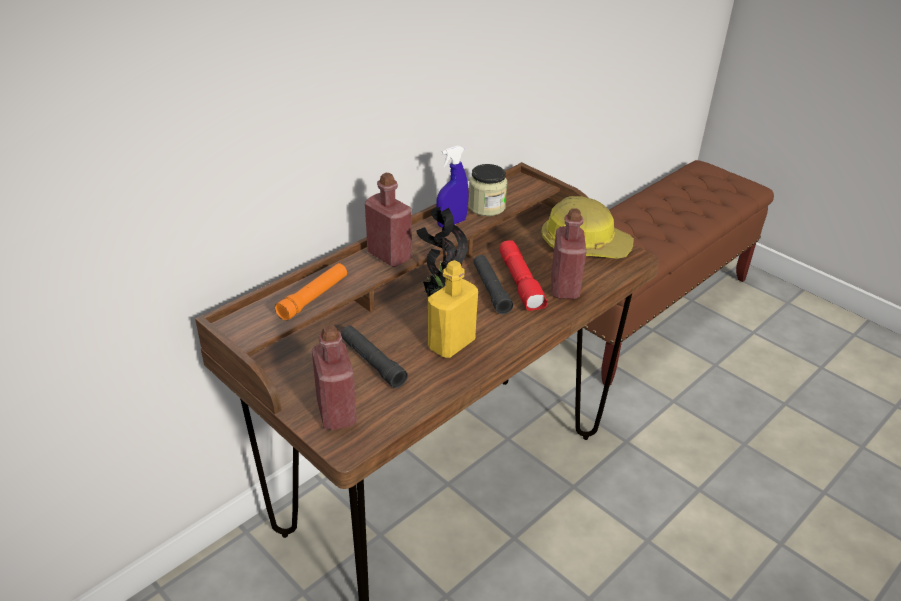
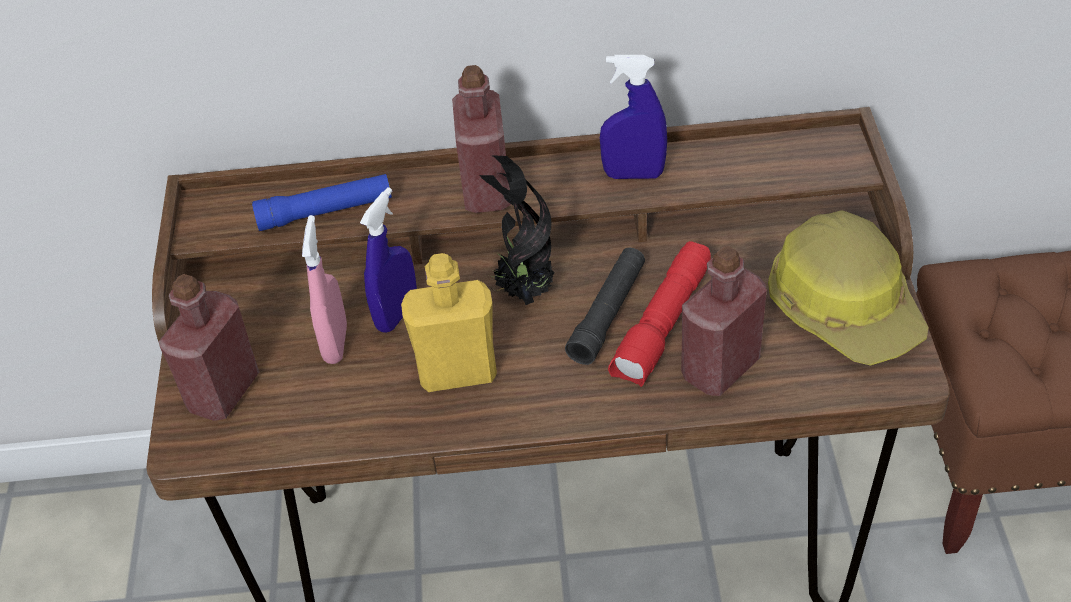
camera: 45 degrees right, 10 degrees up
(313, 298) = (325, 212): orange flashlight -> blue flashlight
(372, 362) = (335, 343): black flashlight -> pink spray bottle
(389, 335) = (397, 314): none -> blue spray bottle
(486, 207) = (718, 168): jar -> none

